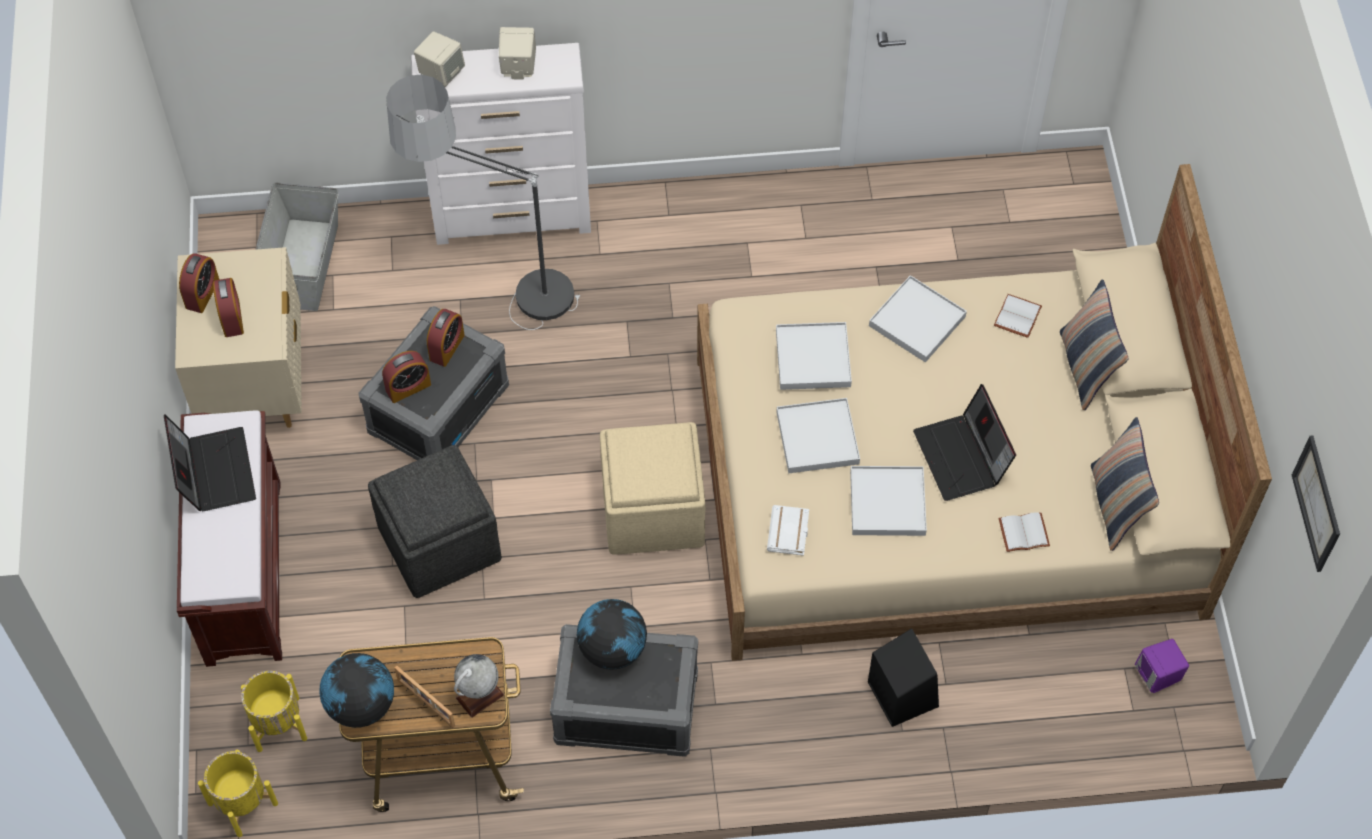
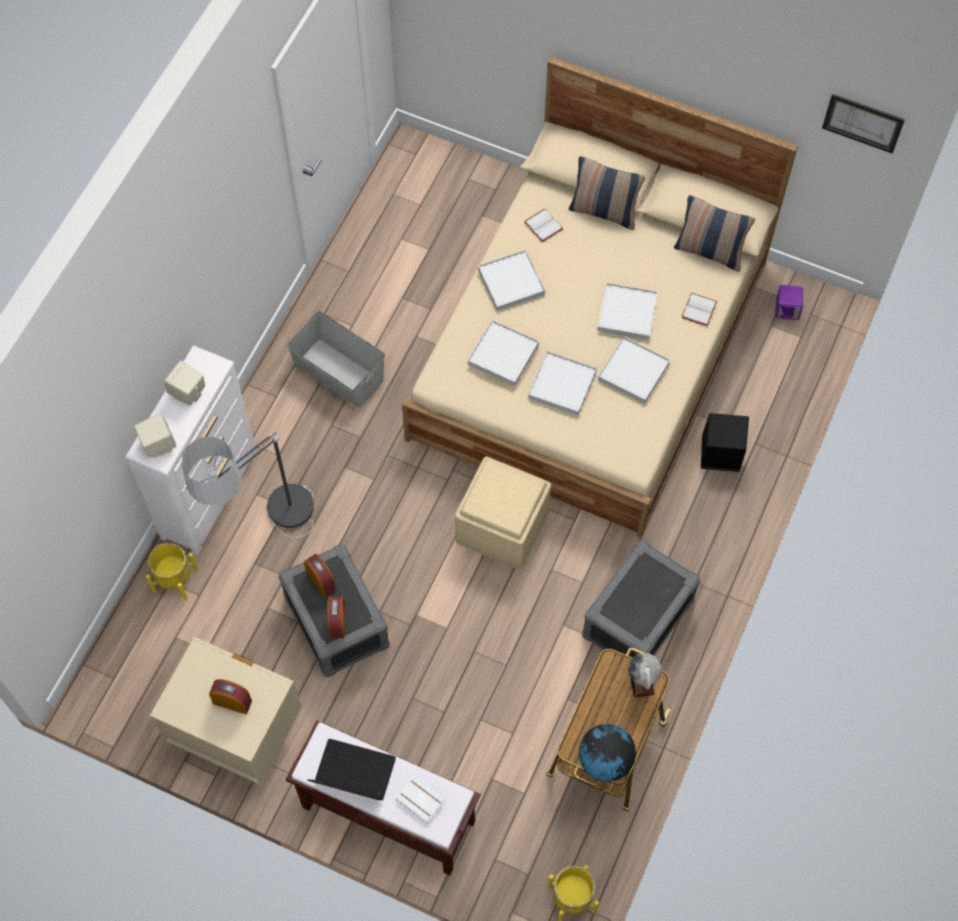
camera: 60 degrees left, 5 degrees up
(202, 293) = (197, 713): alarm clock -> none
(277, 724) = (523, 846): yellow planter -> yellow planter (175, 580)
(304, 264) = (152, 652): grey storage box -> grey storage box (339, 372)
(425, 704) = (628, 718): picture frame -> none
(441, 543) = (445, 672): grey ottoman -> none
(612, 649) = (621, 594): globe -> none
(789, 533) = (622, 438): white book -> white book (422, 800)
(962, 458) = (627, 313): laptop -> white tray

